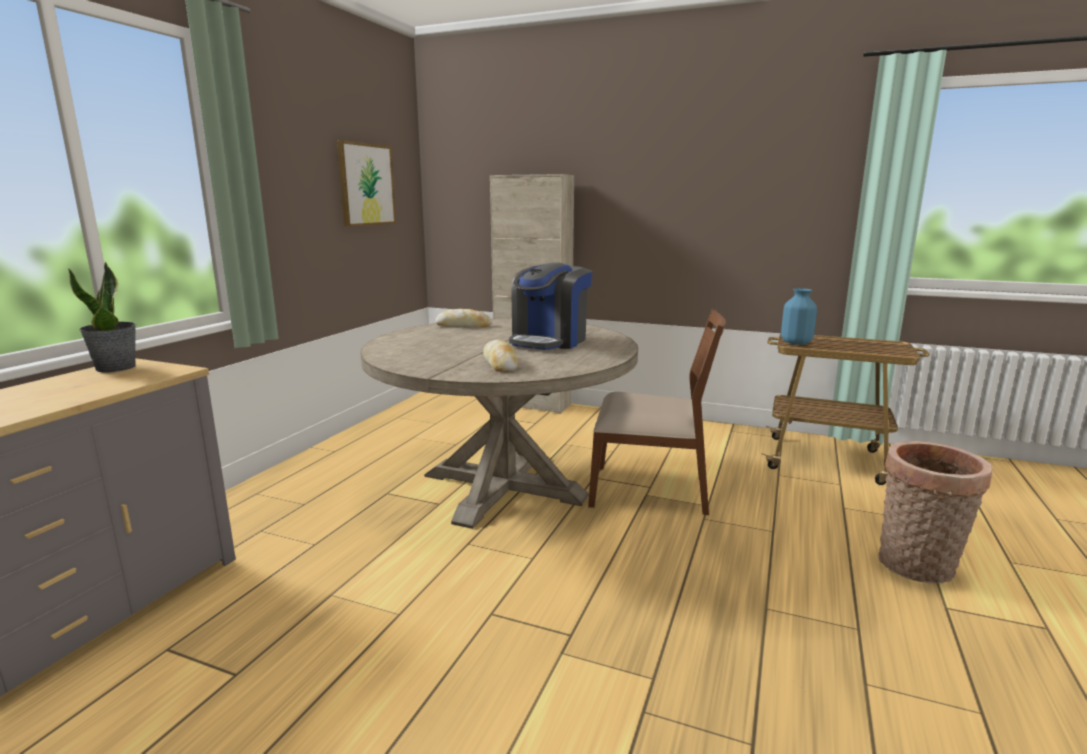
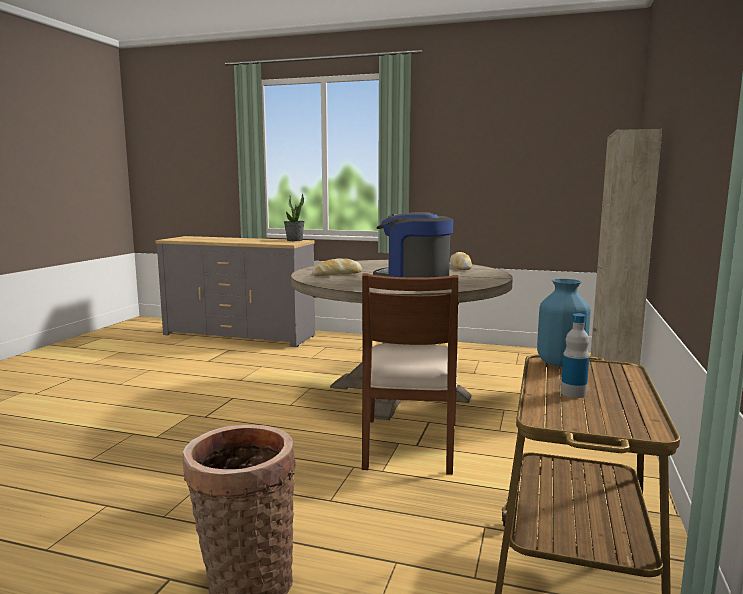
camera: 85 degrees right, 5 degrees down
(366, 184) = (541, 153): picture -> none
(852, 347) = (573, 393): none -> bottle

